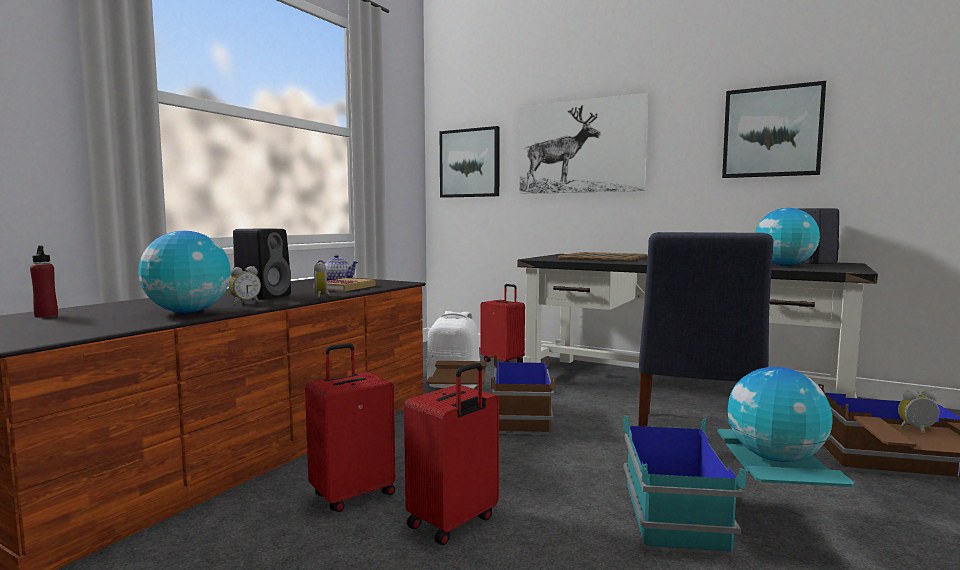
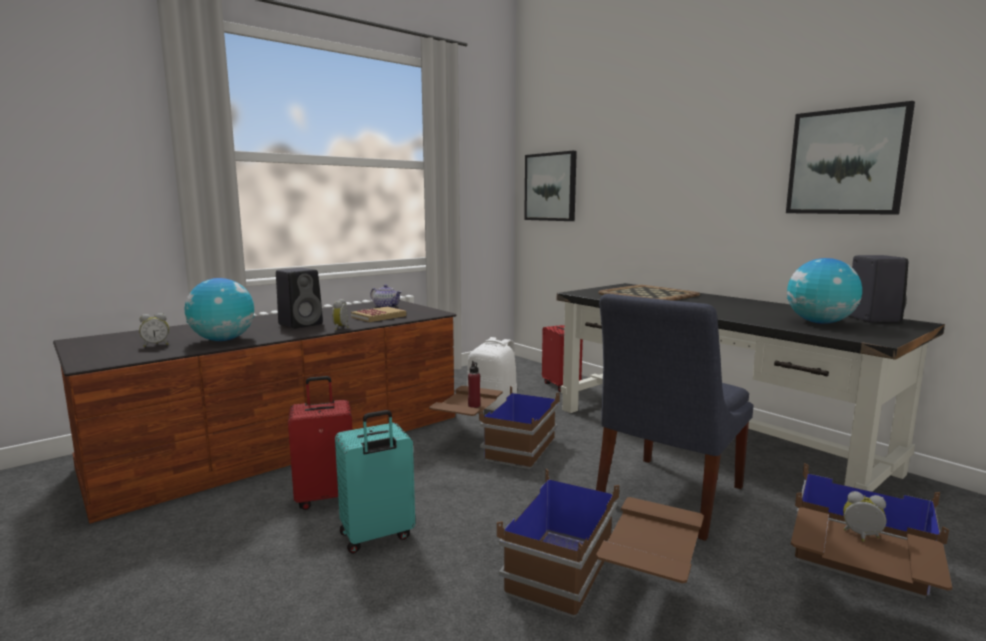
camera: 20 degrees right, 5 degrees up
(46, 316) = (137, 336): red bottle -> red bottle (474, 405)
(244, 303) = (275, 332): alarm clock -> alarm clock (156, 345)
(453, 522) = (377, 536): red suitcase -> turquoise suitcase
(580, 147) = (648, 173): picture -> none
(721, 522) = (601, 586): turquoise storage box -> brown storage box
(775, 458) = (651, 537): globe -> none

